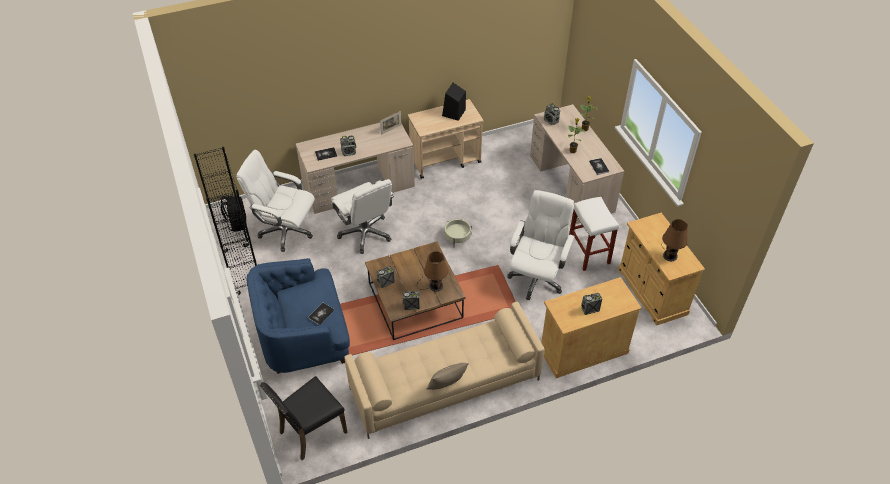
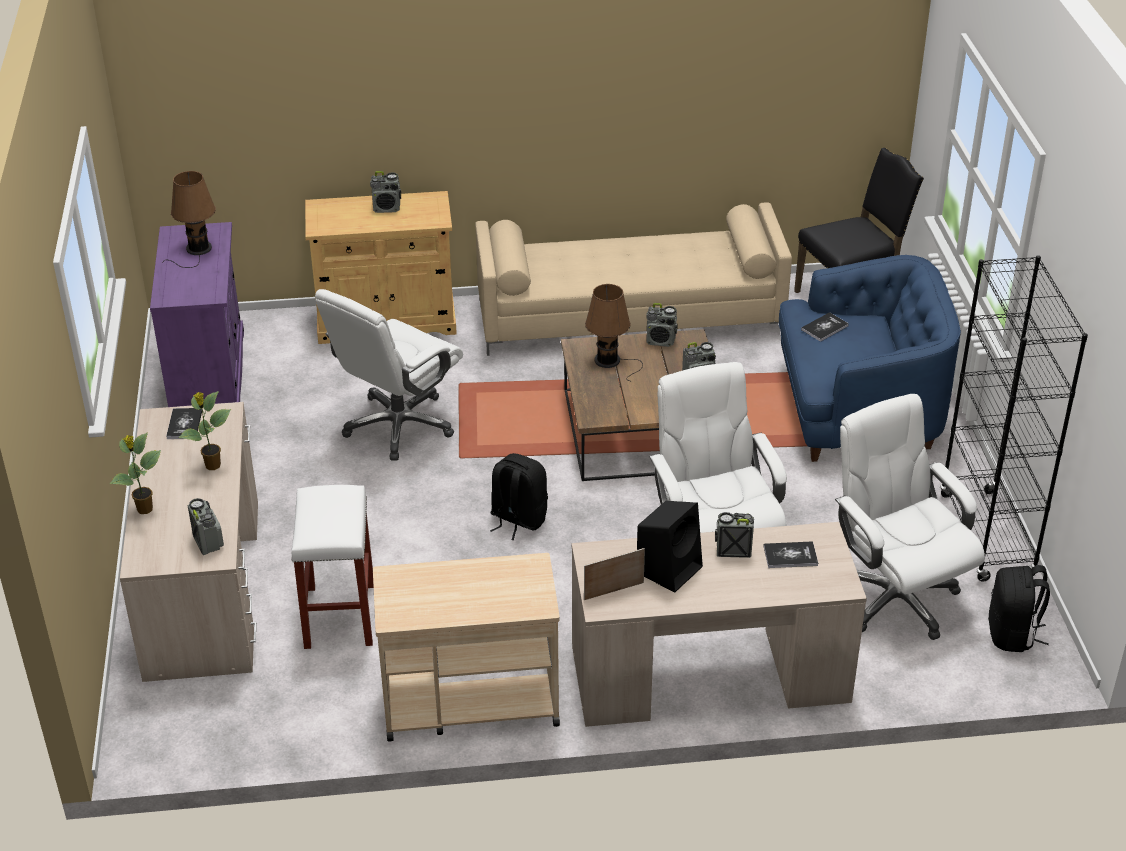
camera: 165 degrees left, 10 degrees down
(285, 231) = (895, 598): white office chair -> white office chair turned 150 degrees counterclockwise
(447, 385) = (637, 236): beige pillow -> none
(453, 113) = (438, 597): black speaker -> black speaker (670, 568)
(457, 237) = (517, 519): beige planter -> black backpack
(588, 253) = (273, 448): white stool -> white stool (340, 617)
(652, 291) = (208, 373): beige cabinet -> purple cabinet

